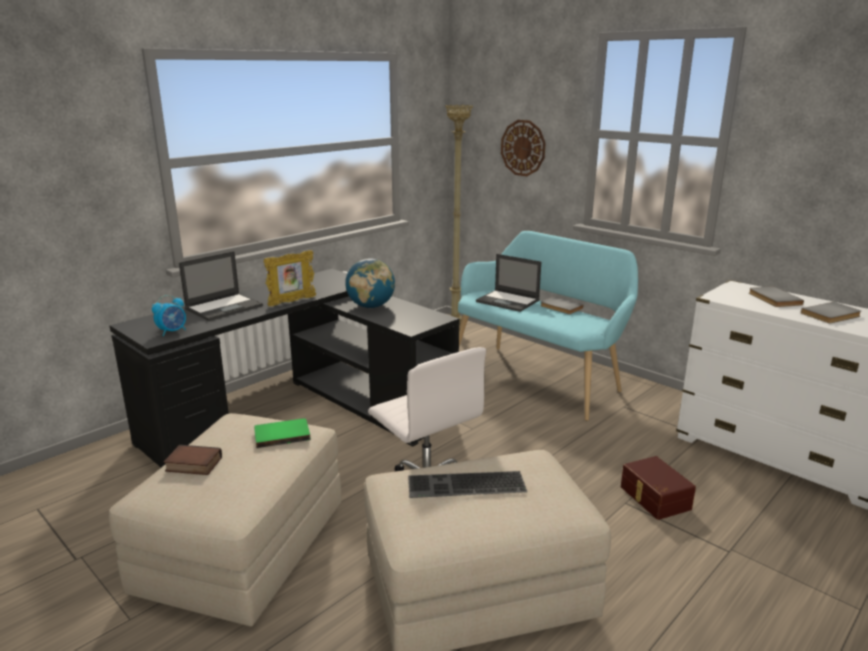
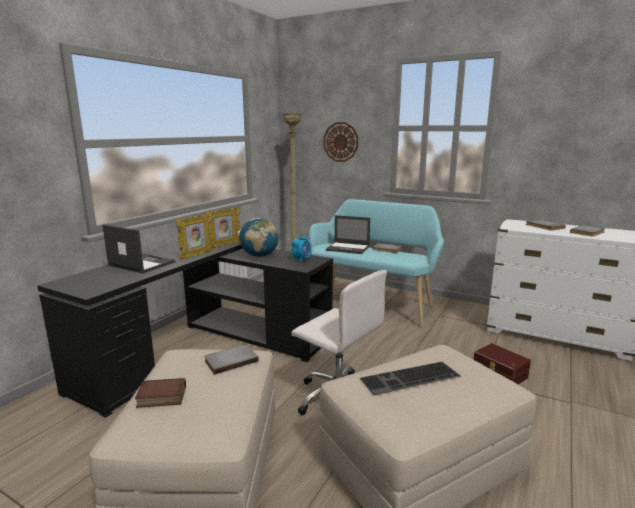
camera: 15 degrees left, 5 degrees down
(172, 331) = (104, 285): alarm clock -> alarm clock (302, 259)
(224, 307) = (141, 263): laptop -> laptop turned 90 degrees counterclockwise
(282, 434) = (230, 360): green book -> grey book
(332, 289) = (224, 245): none -> picture frame

